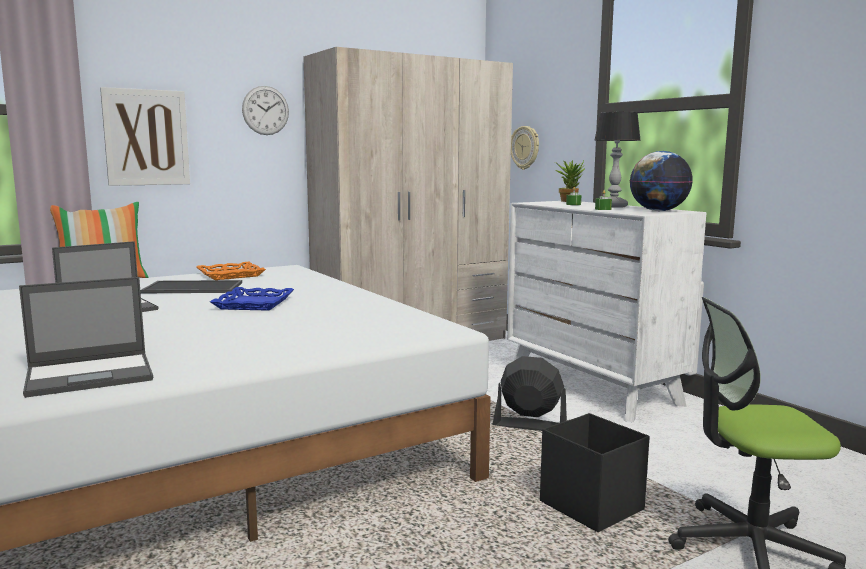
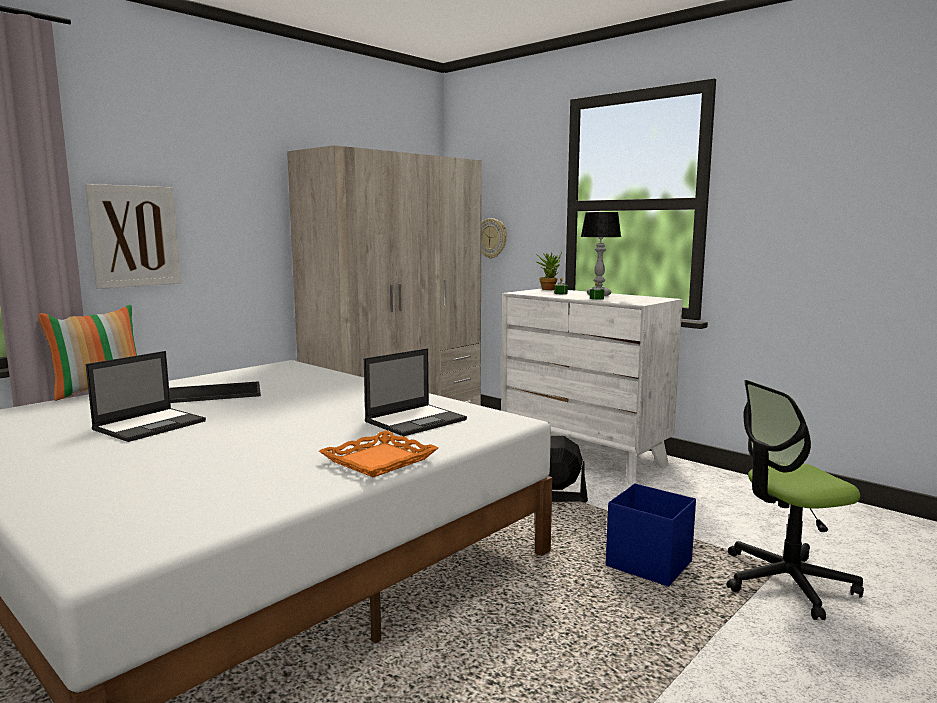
camera: 15 degrees left, 0 degrees up
(91, 375) = (224, 500): laptop -> laptop (416, 420)
(231, 275) = (236, 376): orange tray -> orange tray (379, 460)
(253, 304) = (298, 407): blue tray -> none
(265, 110) = (252, 205): wall clock -> none
(590, 506) = (648, 564): black storage box -> blue storage box
(658, 211) = (644, 299): globe -> none

